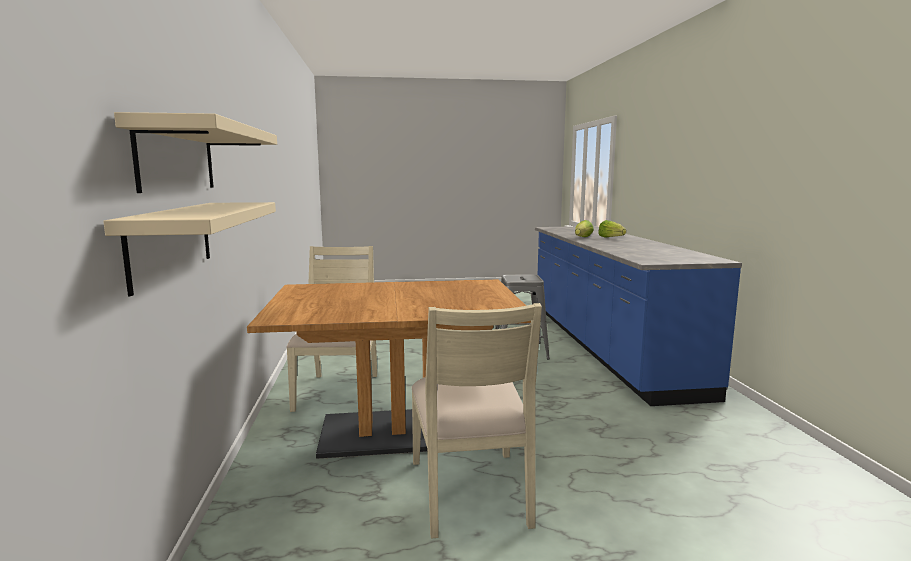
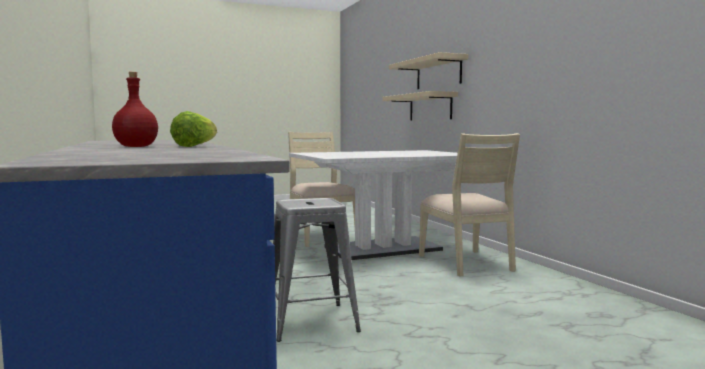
camera: 165 degrees right, 5 degrees down
(398, 432) = (383, 249): brown dining table -> white dining table
(611, 238) = (136, 147): lettuce -> red bottle

